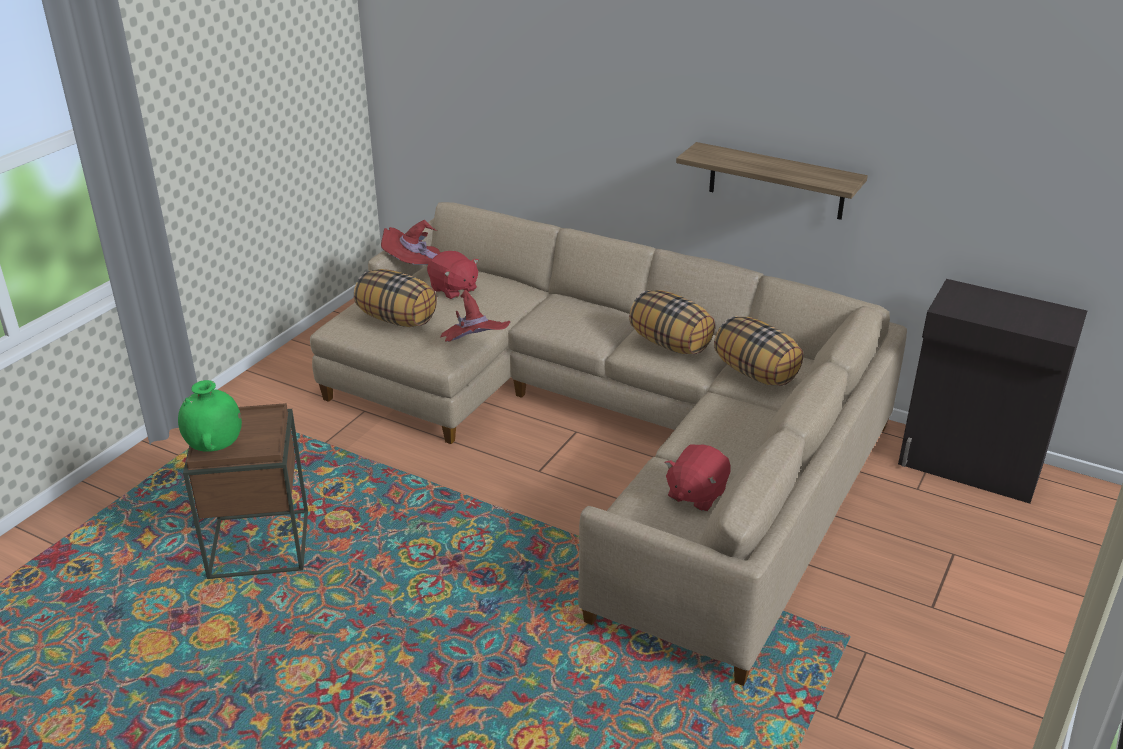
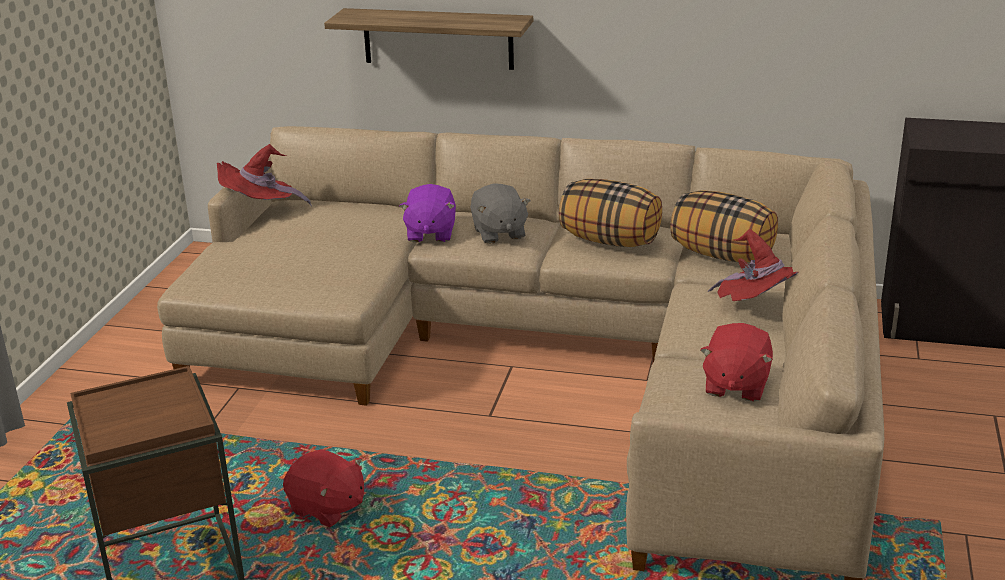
camera: 15 degrees left, 5 degrees down
(215, 448) = (117, 433): green vase -> none
(397, 319) = (267, 264): pillow -> none
(453, 289) = (321, 223): red plush toy -> red plush toy (327, 508)
(474, 349) = (382, 280): red hat -> red hat (760, 308)
(533, 312) = (430, 233): none -> purple plush toy
(586, 321) = (498, 233): none -> grey plush toy
(776, 181) = (696, 37): shelf -> shelf (438, 38)

